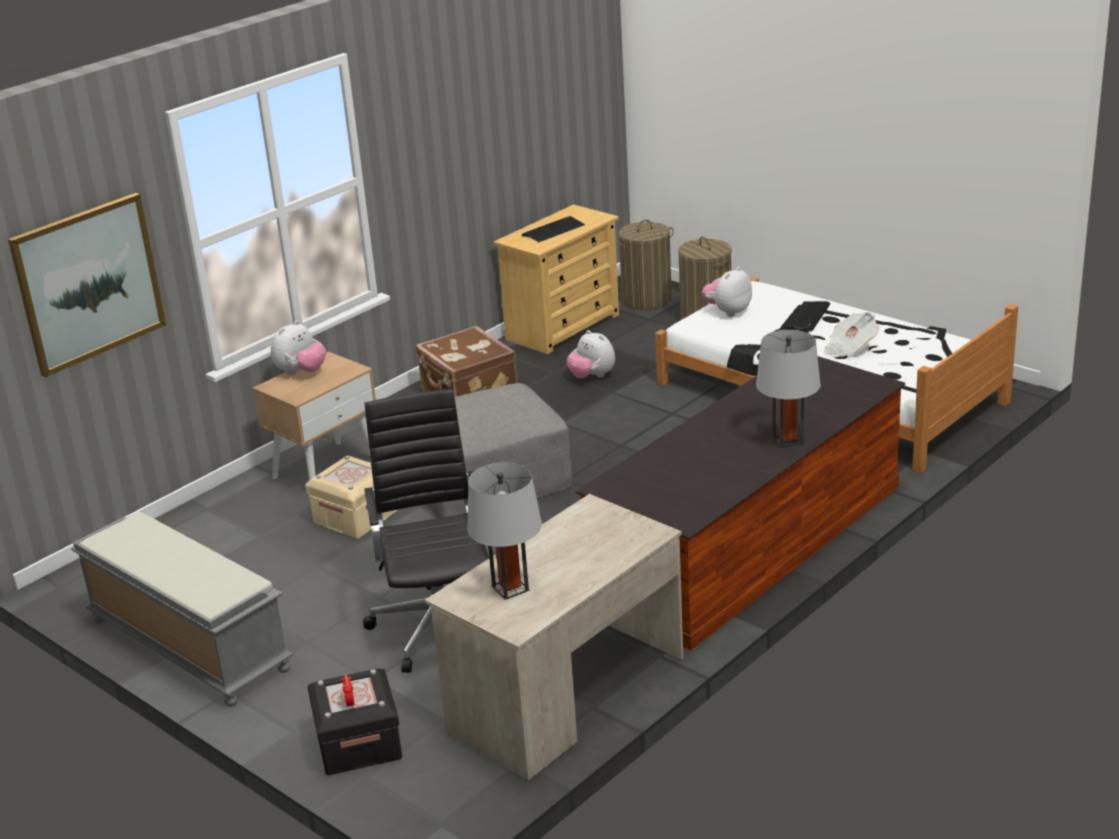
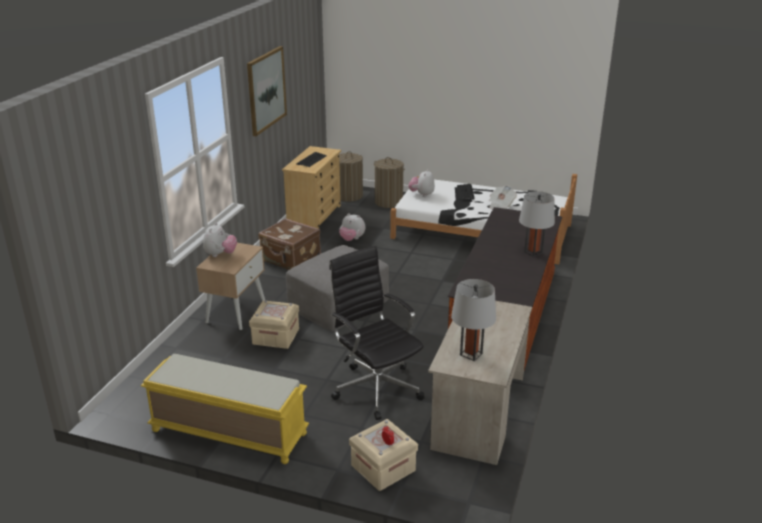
camera: 25 degrees left, 0 degrees up
(88, 283) = (112, 209): picture -> picture (266, 90)
(187, 645) = (227, 432): grey bench -> yellow bench
(359, 744) = (383, 468): black storage box -> beige storage box

